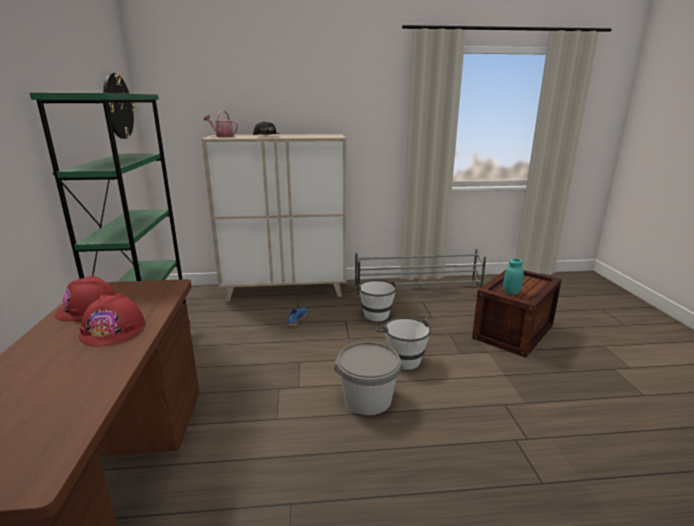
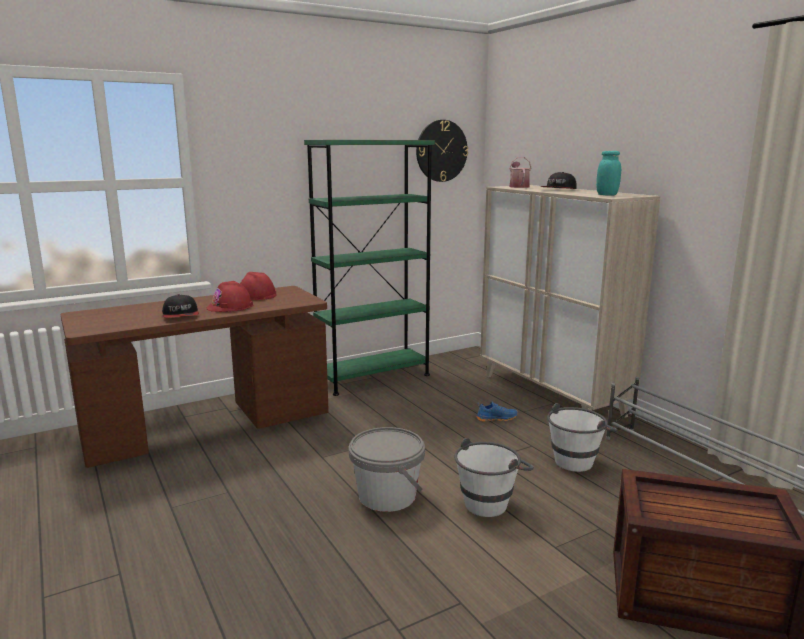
camera: 65 degrees right, 5 degrees down
(95, 368) = (181, 315): none -> cap
(511, 292) = (665, 502): turquoise jar -> turquoise jar (607, 195)

